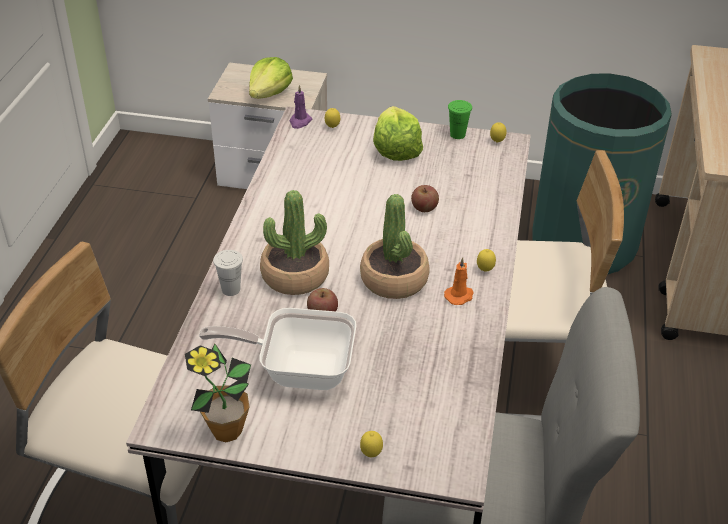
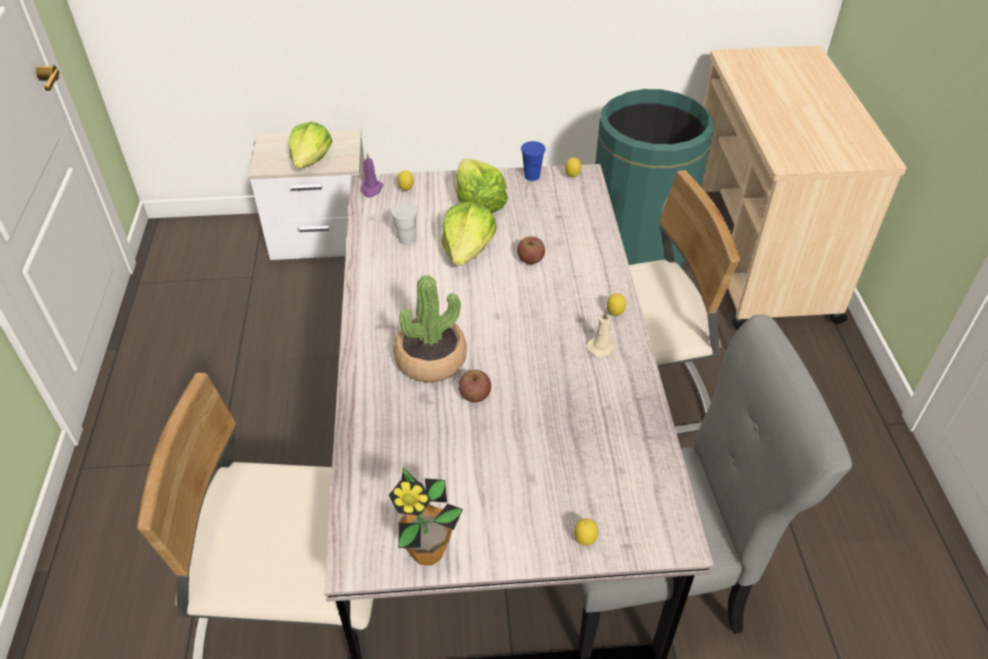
camera: 15 degrees left, 5 degrees up
(231, 289) = (370, 389): white cup -> white cup (407, 239)
(298, 370) = (474, 464): frying pan -> none
(368, 190) = (468, 250): none -> lettuce
(394, 279) = (532, 342): potted plant -> none
(457, 135) = (532, 176): green cup -> blue cup
(459, 296) = (601, 346): orange candle -> beige candle

